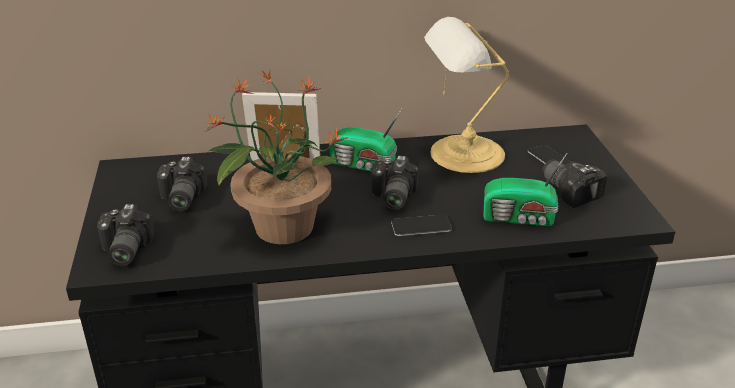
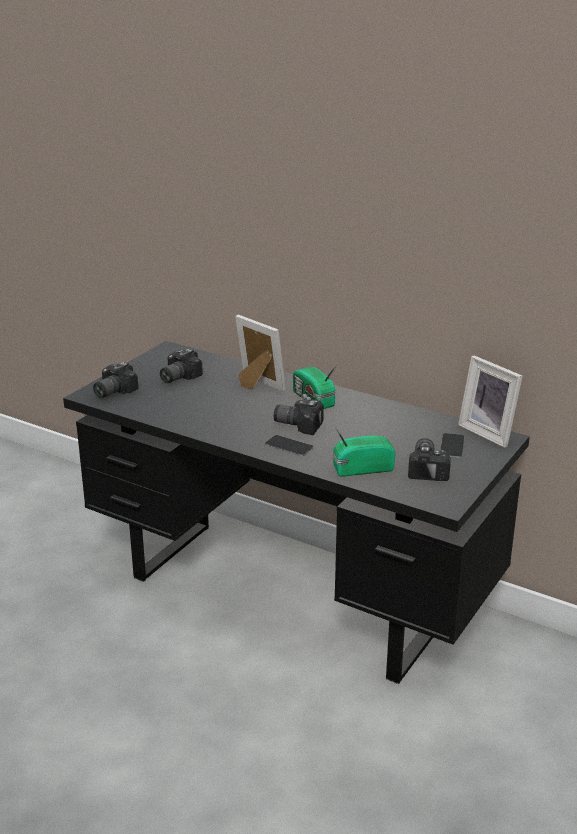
camera: 40 degrees right, 5 degrees down
(282, 226) = (209, 413): potted plant -> none
(391, 197) = (299, 424): camera -> camera turned 60 degrees clockwise
(463, 154) = (392, 419): table lamp -> none
(520, 218) = (361, 468): radio -> radio turned 120 degrees clockwise
(556, 134) = (489, 432): none -> picture frame

